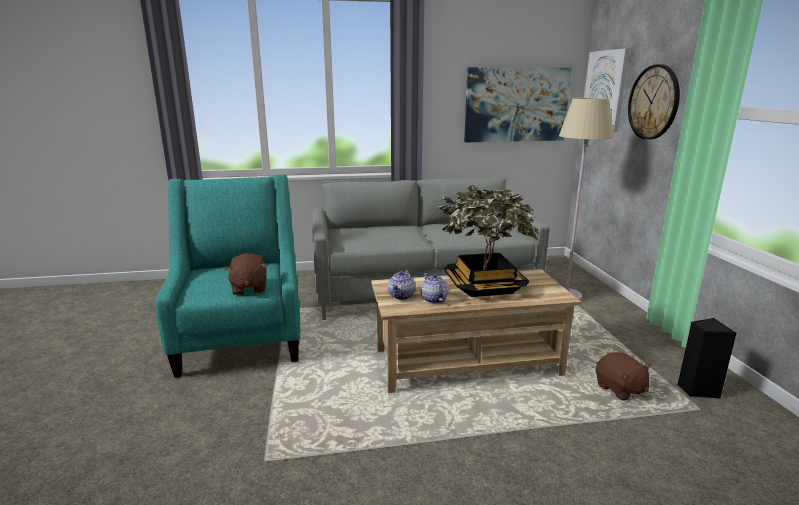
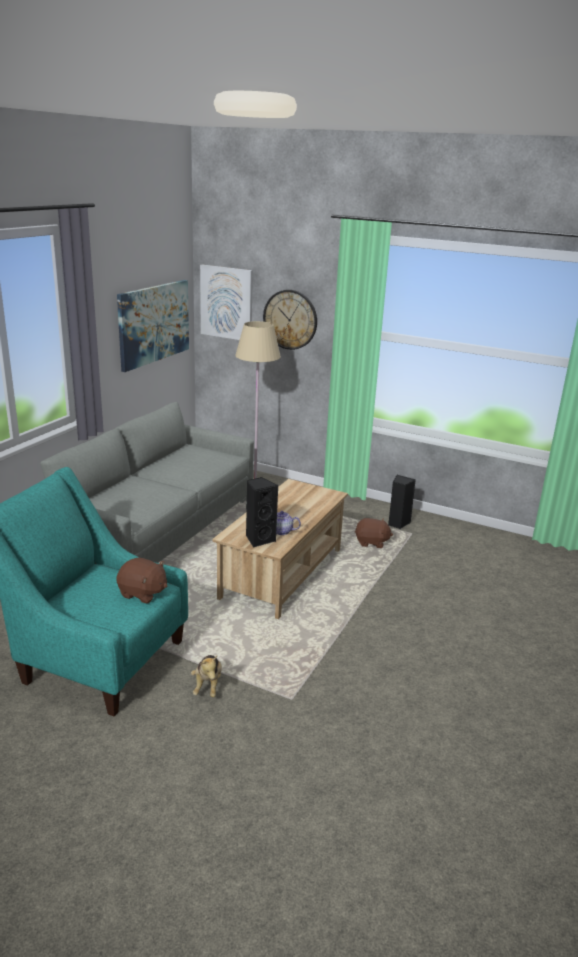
camera: 55 degrees left, 5 degrees up
(247, 401) = (208, 685): none -> plush toy
(402, 296) = (259, 539): teapot -> black speaker
(484, 287) = (287, 508): potted plant -> none

